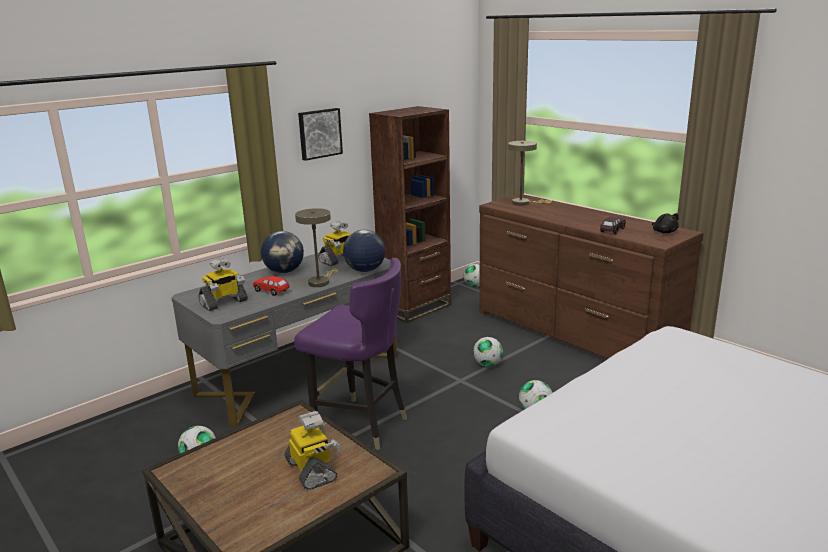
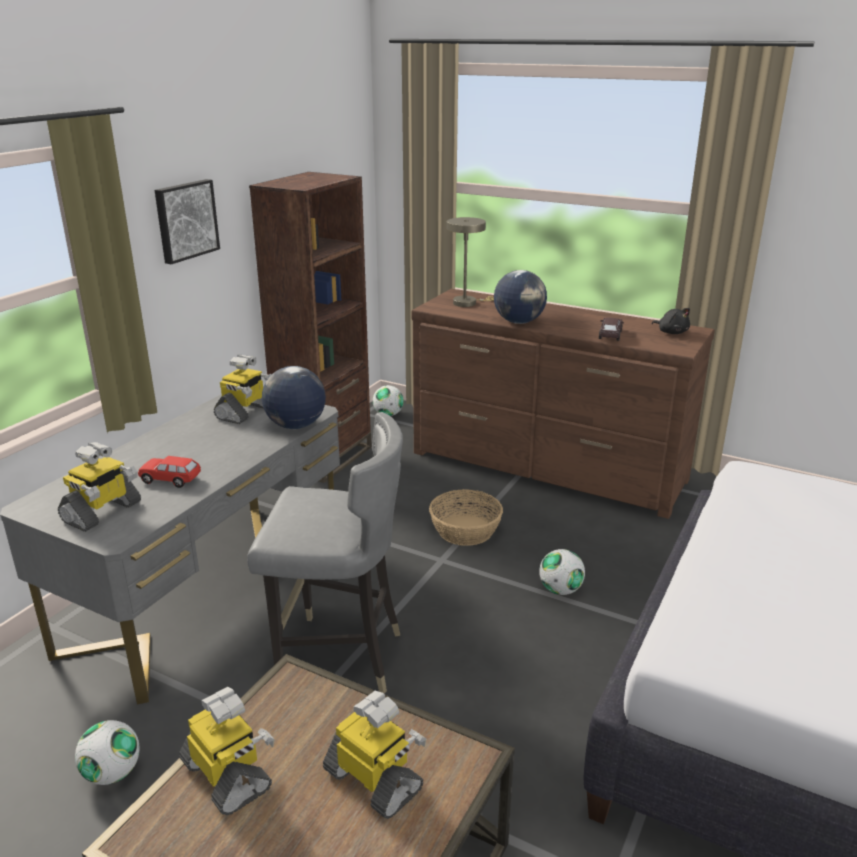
camera: 20 degrees left, 5 degrees up
(233, 452) = (228, 776): none -> toy robot
(284, 271) = (170, 442): globe -> globe (519, 322)
(320, 282) = (239, 453): beige table lamp -> none
(360, 425) = (338, 657): purple chair -> grey chair
(487, 364) = (465, 530): football -> basket

